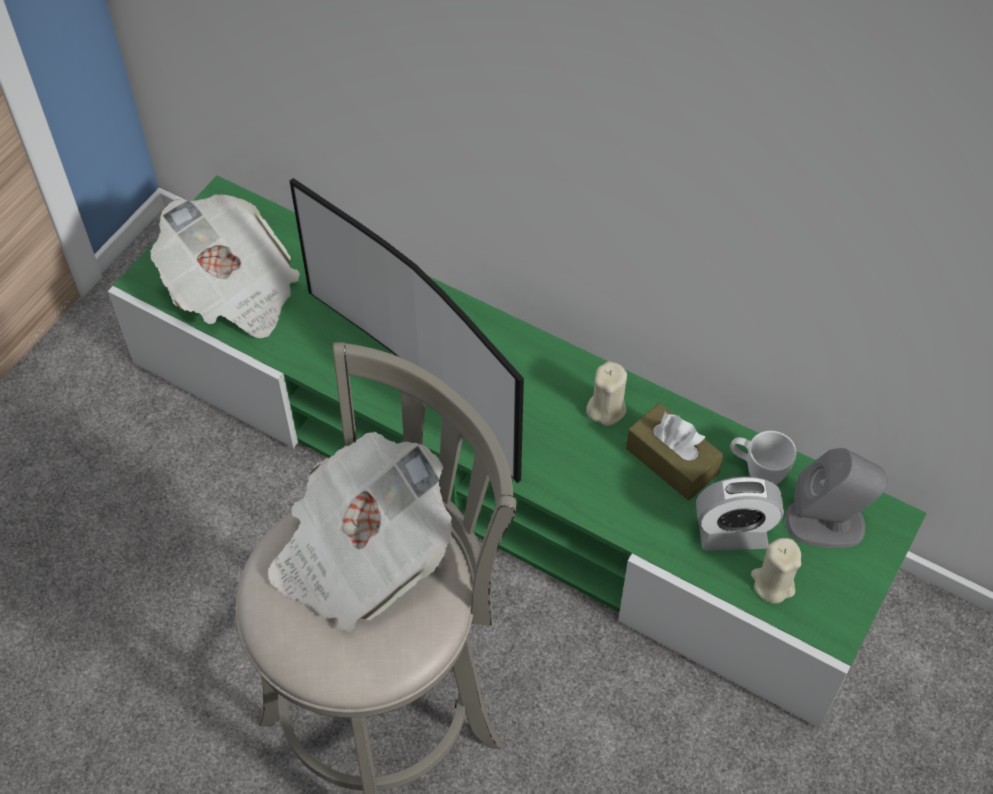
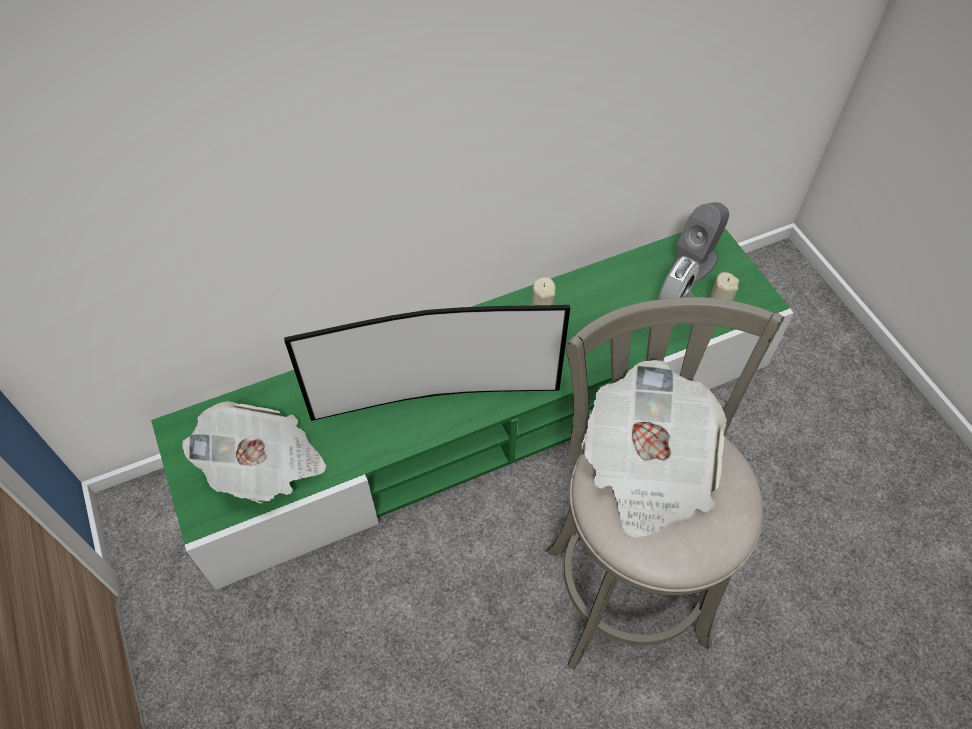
camera: 55 degrees left, 0 degrees up
(672, 461) = (602, 305): brown tissue box -> none
(756, 471) = (639, 272): white mug -> none

